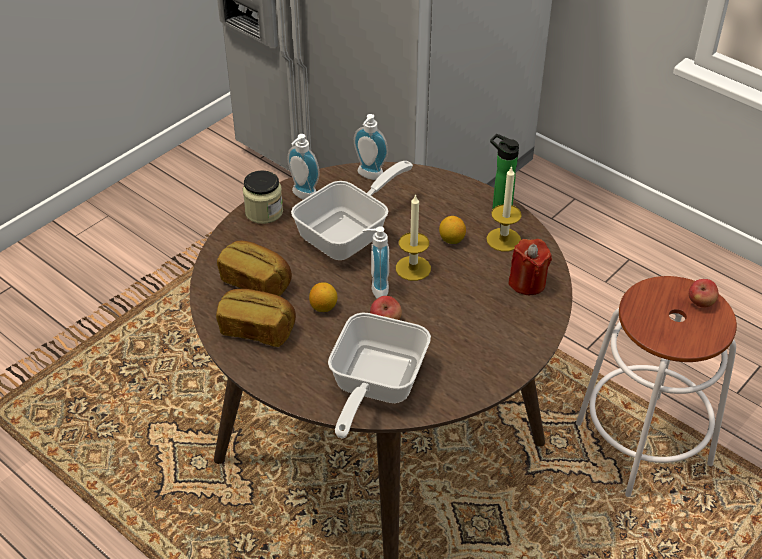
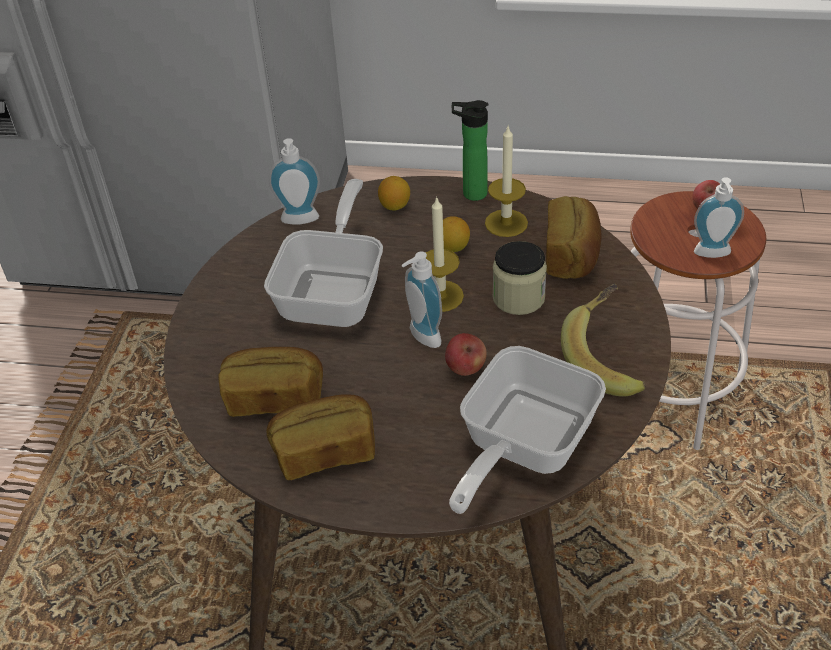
camera: 30 degrees left, 0 degrees up
(264, 212) = (210, 313): jar -> jar (518, 298)
(302, 196) = (242, 276): soap dispenser -> soap dispenser (713, 255)
(323, 307) = (380, 387): lemon -> lemon (395, 206)
(373, 387) = (520, 447): frying pan -> frying pan turned 45 degrees clockwise
(483, 362) = (608, 358): none -> banana
(527, 283) = (572, 255): red candle -> bread

